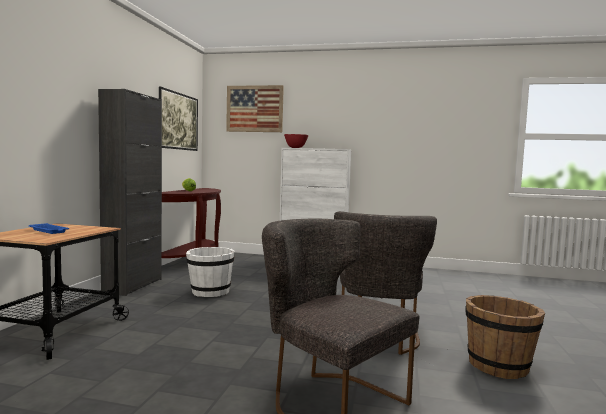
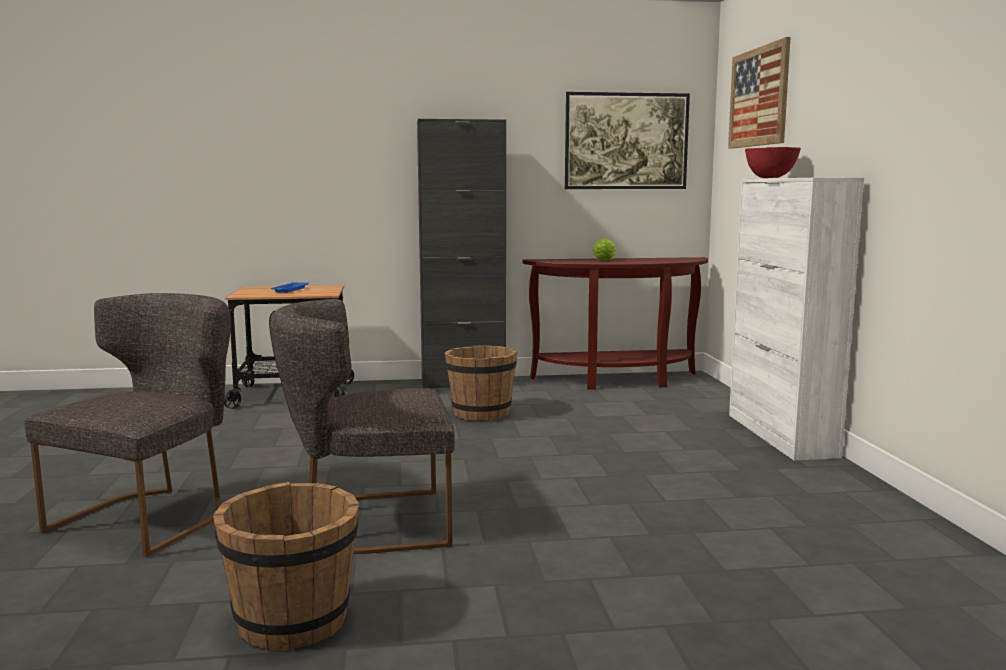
camera: 70 degrees right, 5 degrees up
(210, 292) = (481, 413): white bucket -> brown bucket

